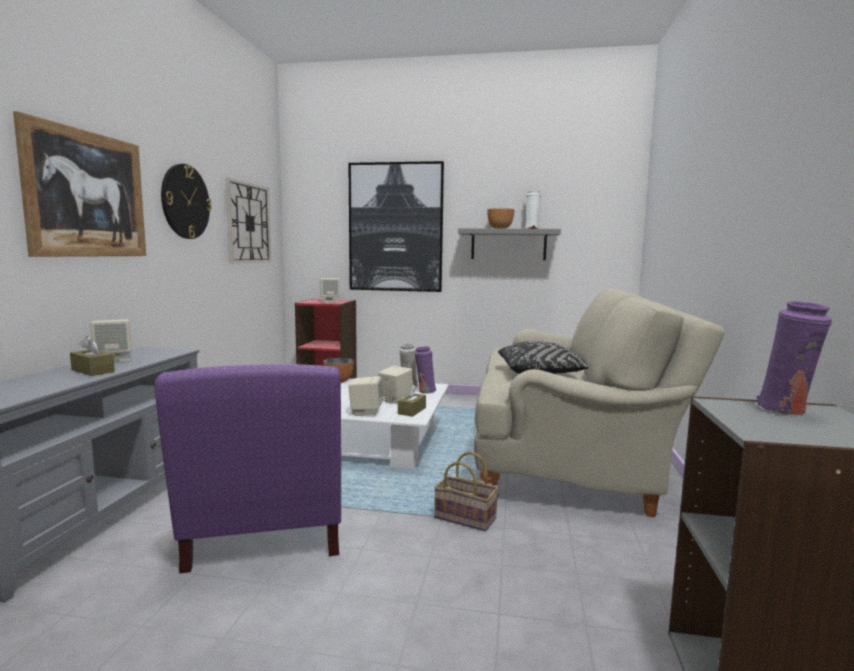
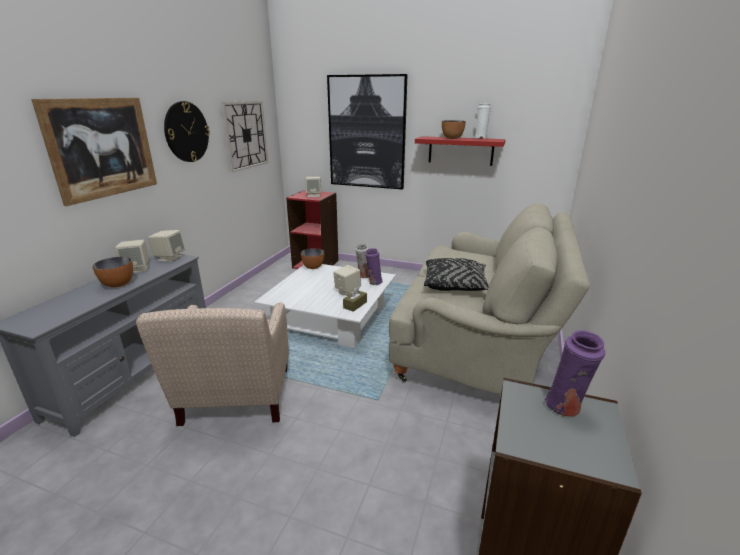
camera: 10 degrees right, 15 degrees up
(93, 371) = (118, 284): brown tissue box -> bowl
(263, 537) = (234, 401): purple armchair -> beige armchair
(365, 412) = (320, 304): beige speaker -> beige speaker (169, 258)
(467, 518) = (377, 398): basket -> none
(508, 244) = (460, 150): grey shelf -> red shelf

